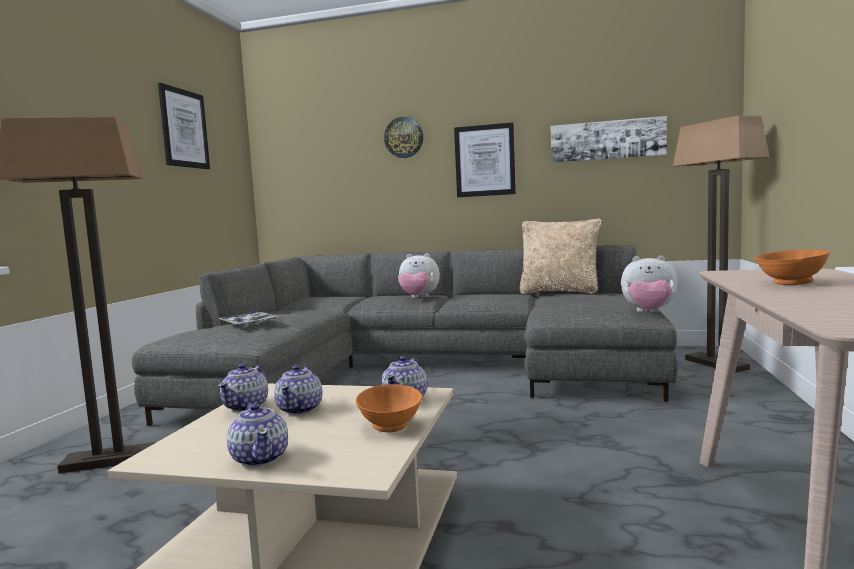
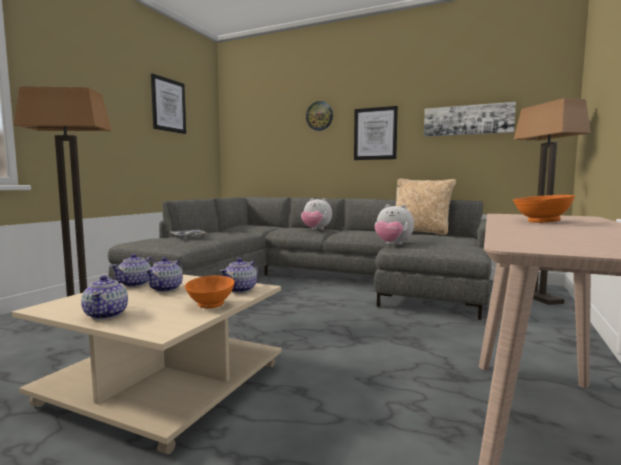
camera: 10 degrees right, 0 degrees up
(649, 312) = (473, 250): plush toy -> plush toy (392, 244)

